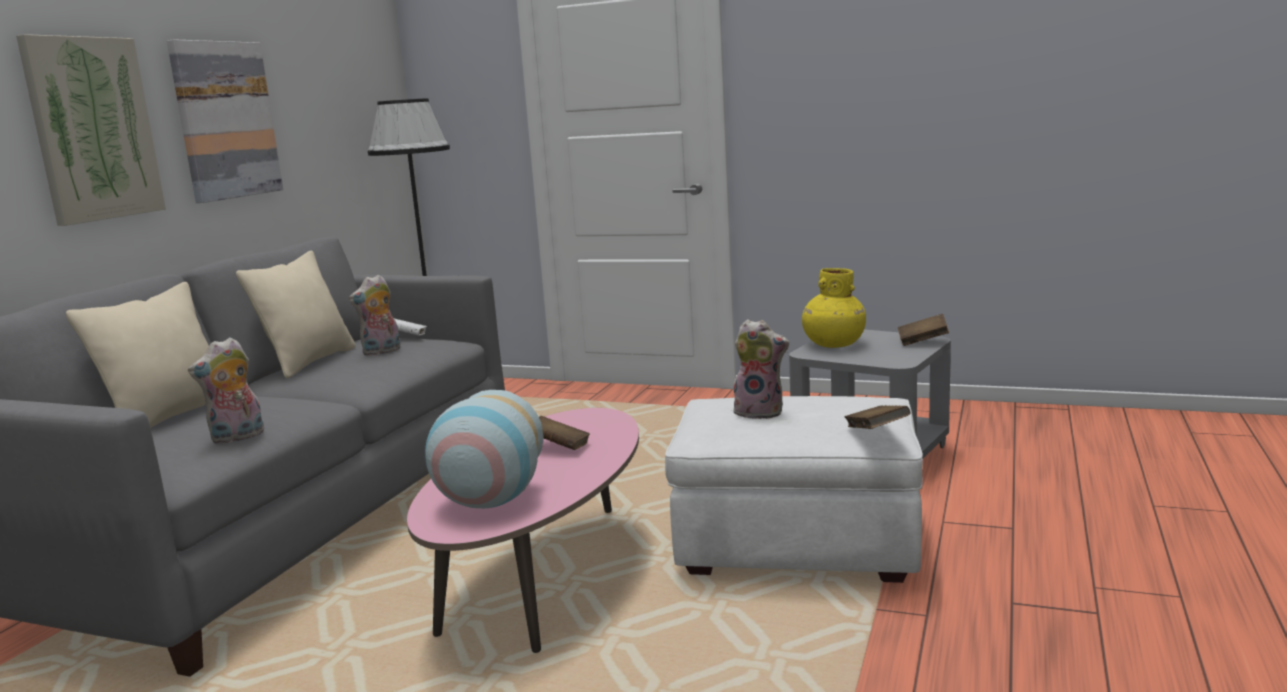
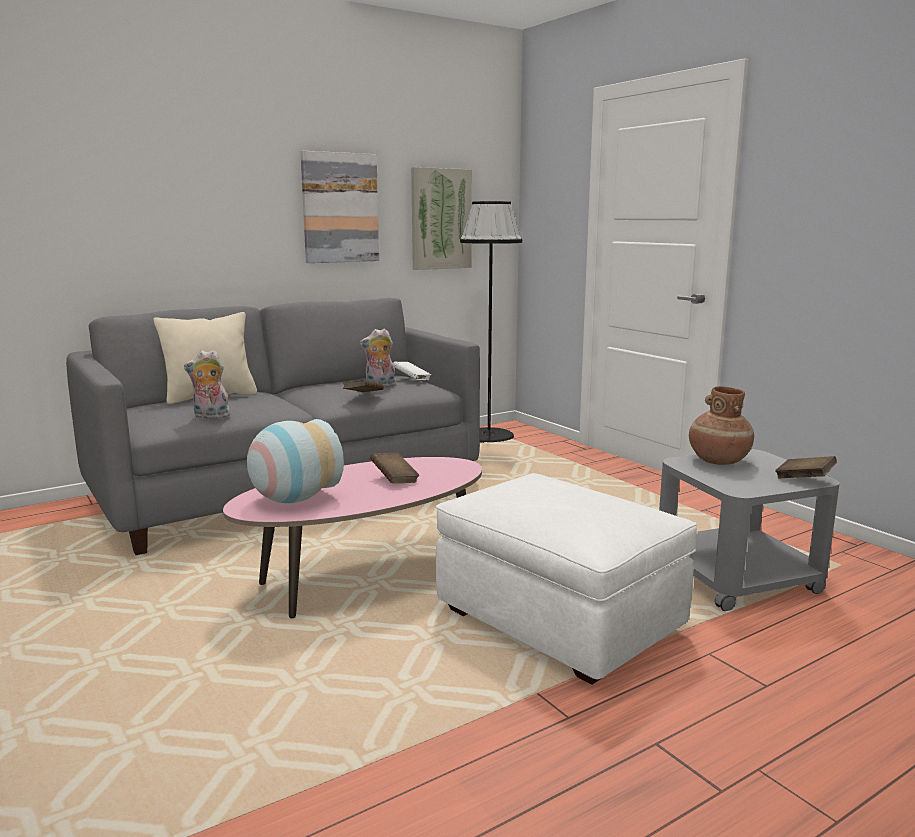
camera: 35 degrees right, 0 degrees up
(92, 129) = (234, 207): picture -> picture (440, 219)
(308, 362) = (334, 383): beige pillow -> none
(760, 412) = (535, 494): plush toy -> none
(833, 344) = (718, 460): yellow vase -> brown vase
(876, 433) = (584, 537): brown book -> brown book (363, 396)

